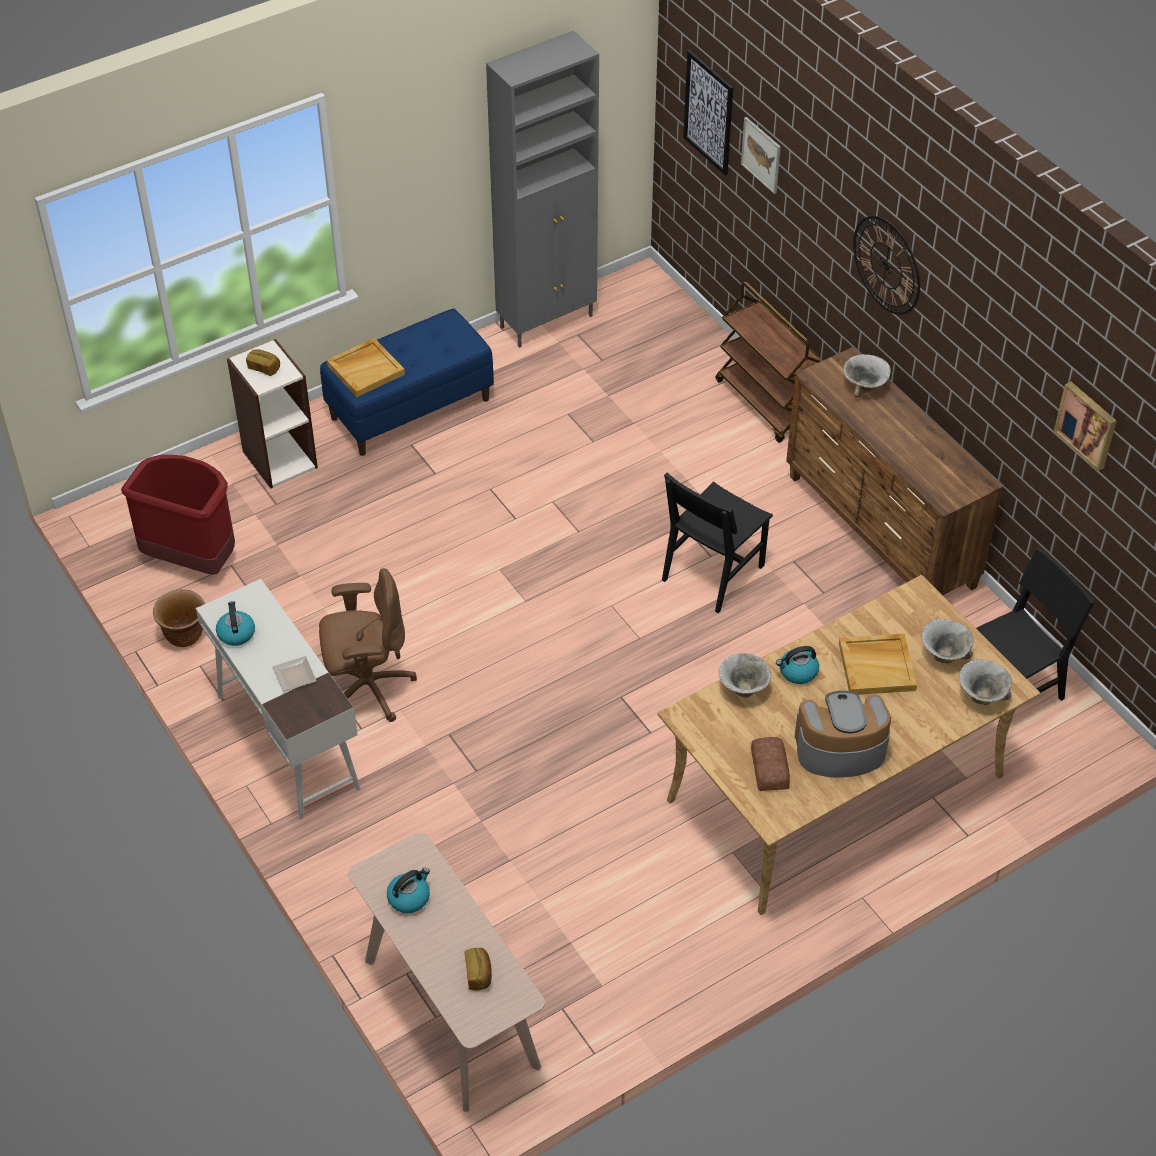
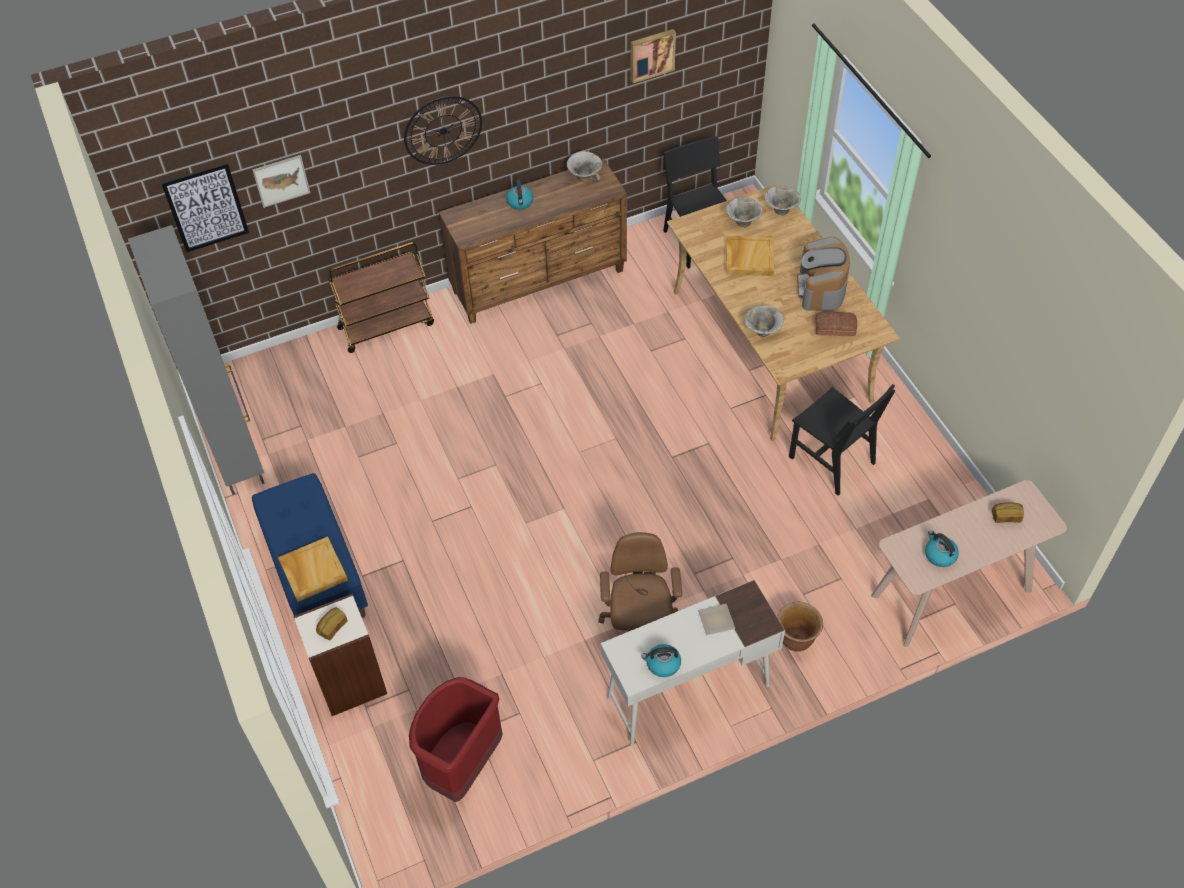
camera: 80 degrees left, 5 degrees up
(184, 636) = (556, 772): brown planter -> brown planter (796, 639)
(713, 573) = (558, 384): black chair -> black chair (831, 460)
(797, 672) = (749, 300): kettle -> kettle (520, 202)
(864, 388) = (486, 212): bowl -> bowl (585, 177)

